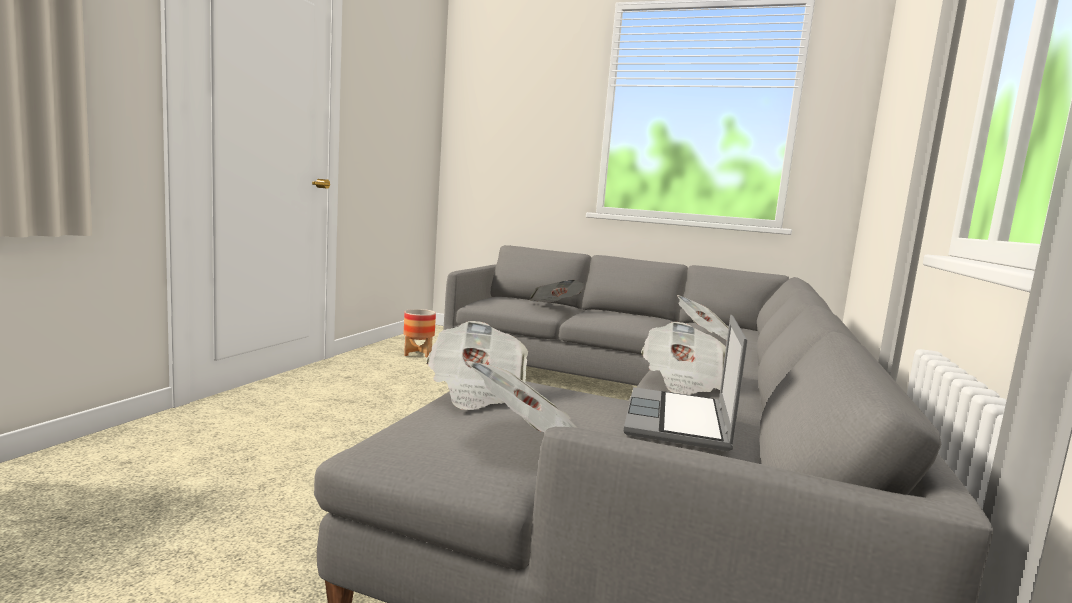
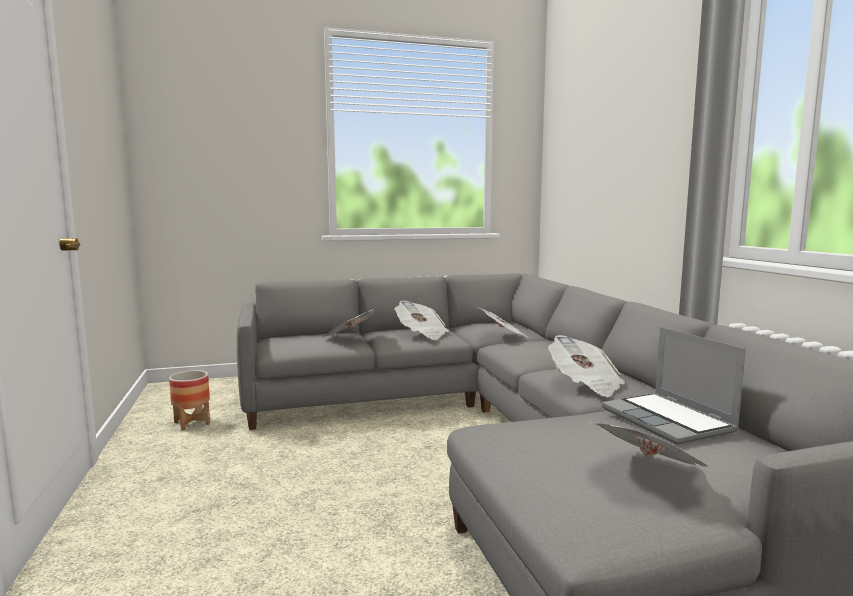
camera: 35 degrees left, 0 degrees up
(476, 392) = (517, 449): newspaper -> newspaper (422, 334)

